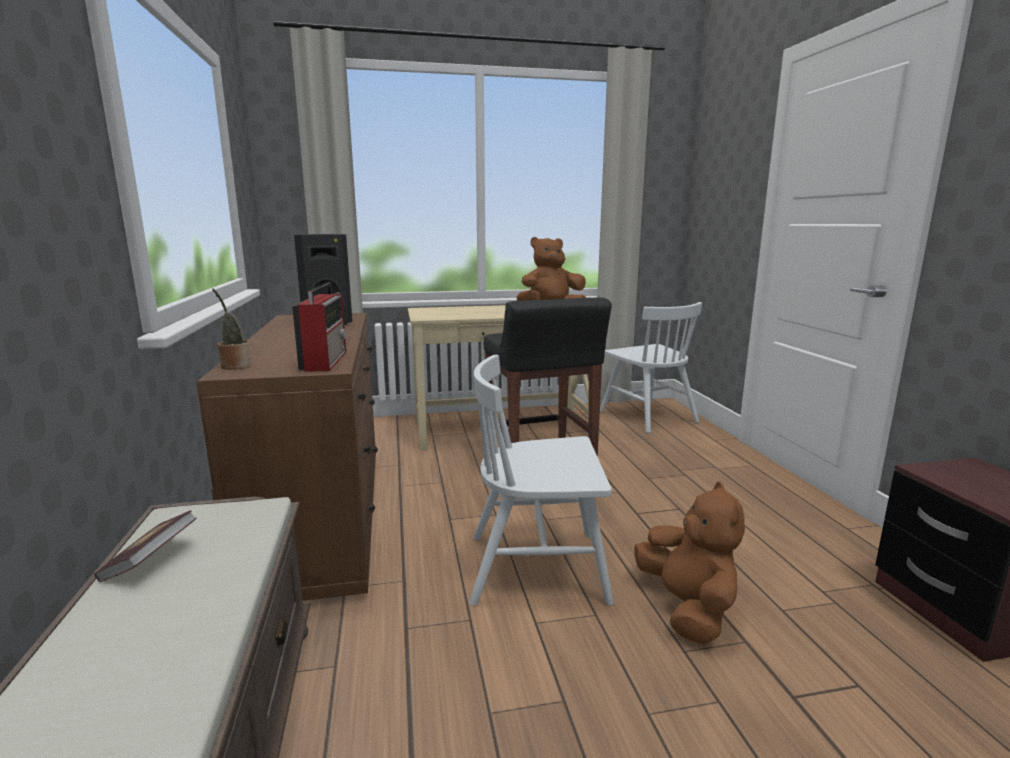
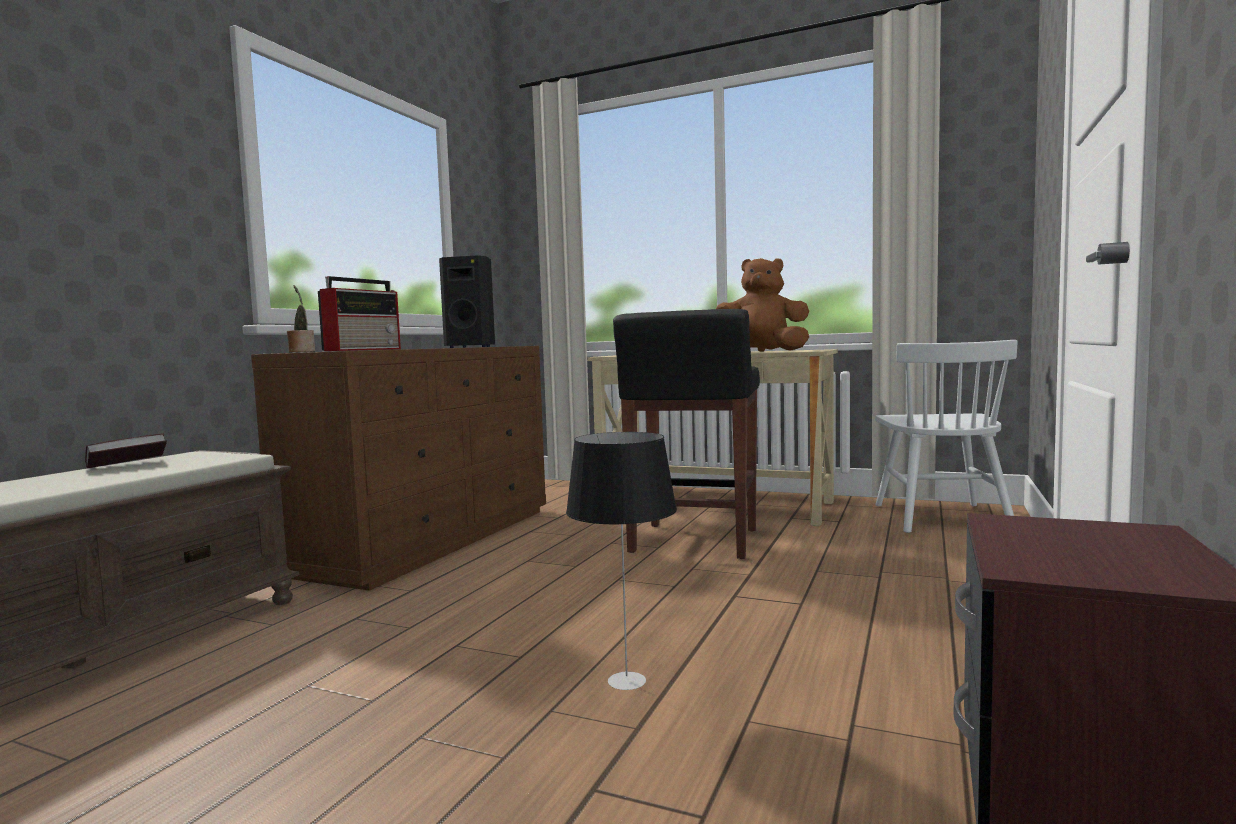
camera: 35 degrees right, 10 degrees down
(538, 567) = (537, 610): white chair -> none
(687, 608) = (627, 681): brown plush toy -> table lamp

